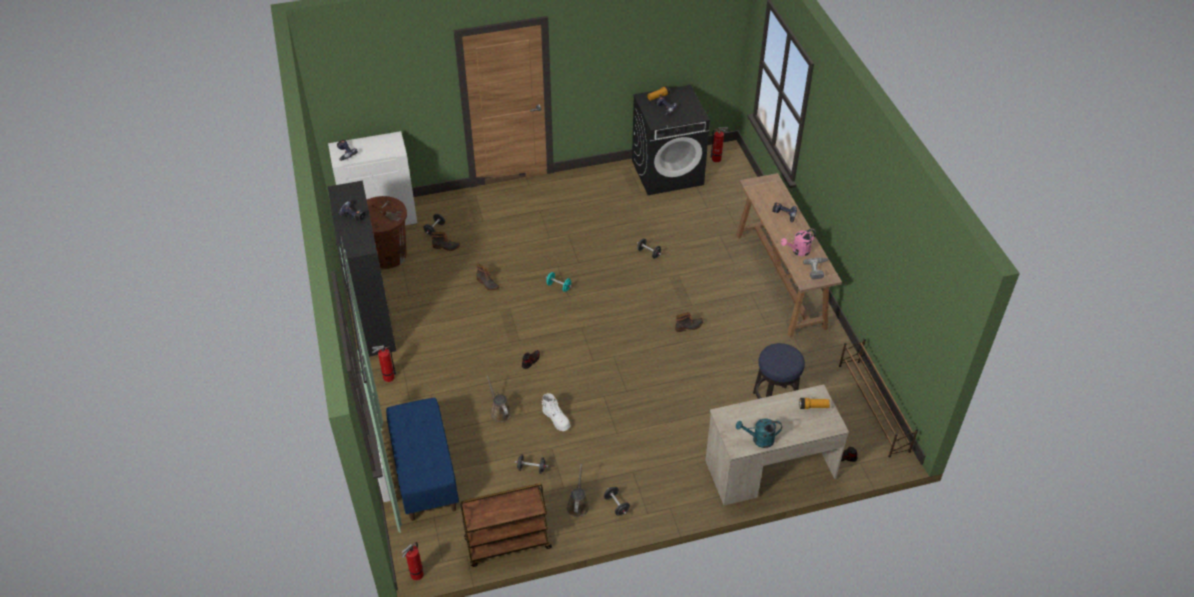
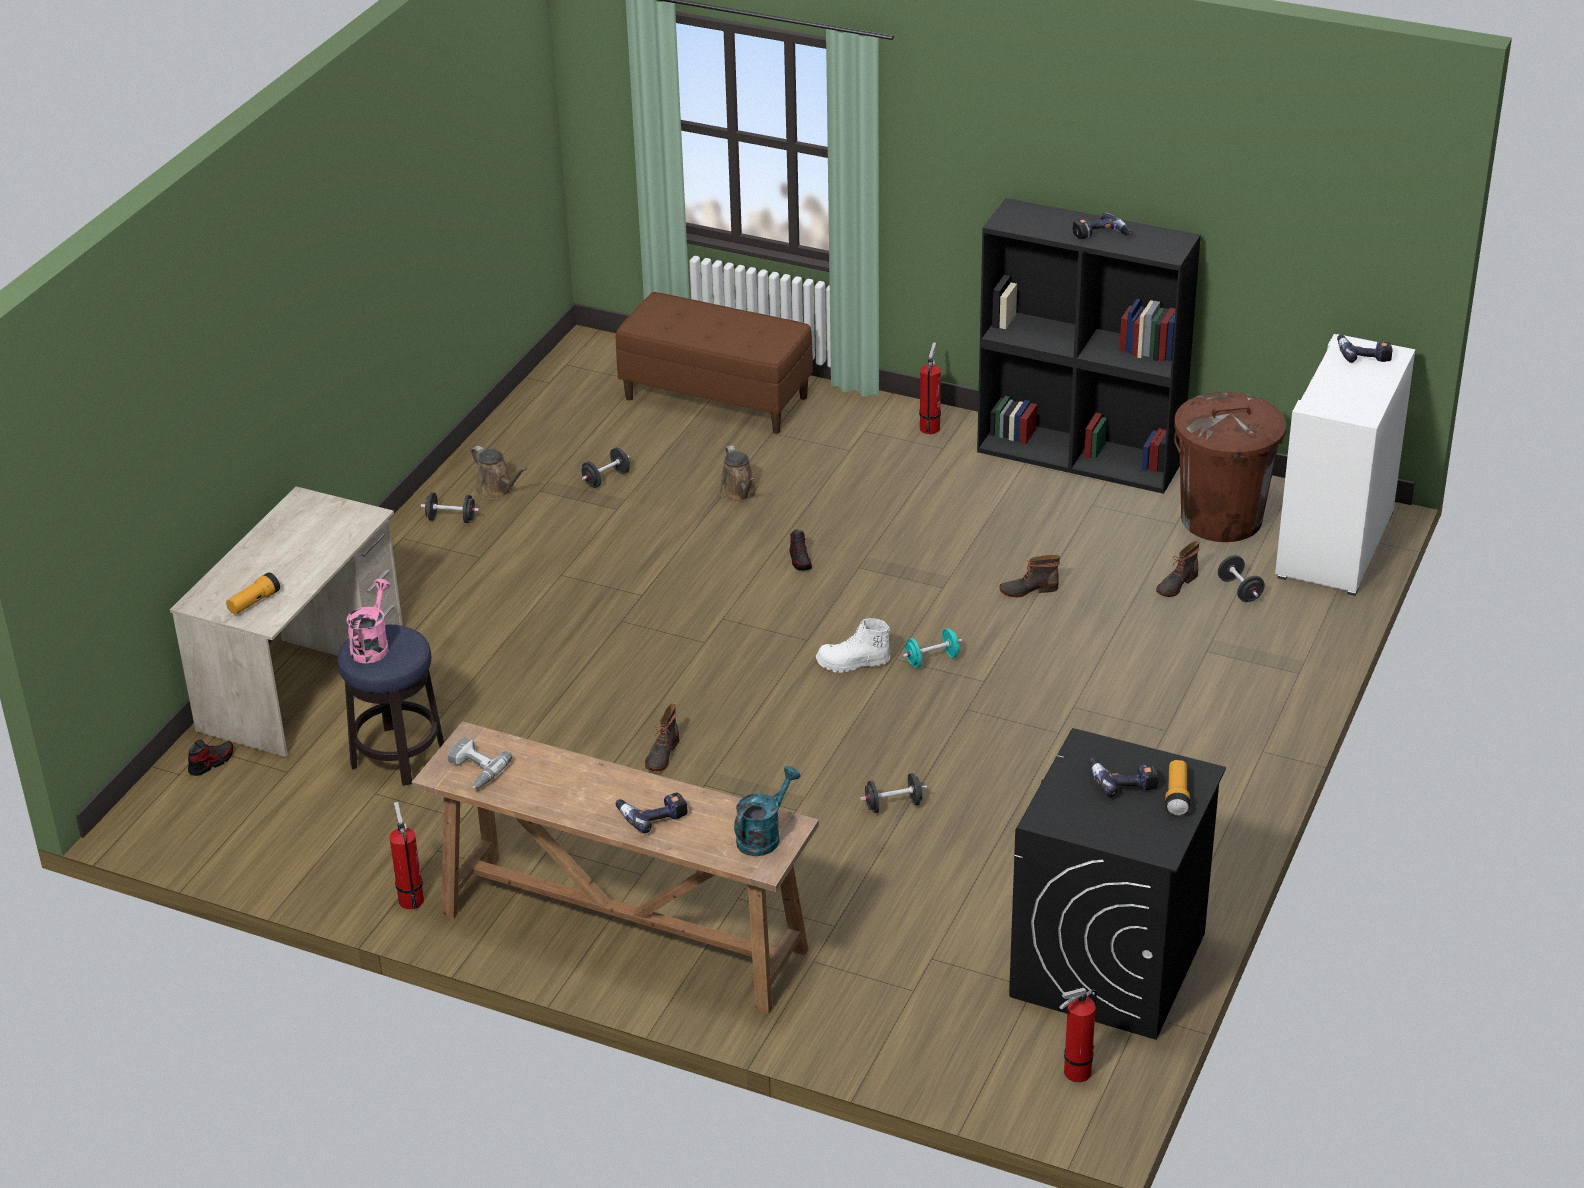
camera: 130 degrees right, 10 degrees down
(415, 576) = (575, 341): fire extinguisher -> fire extinguisher (410, 898)
(424, 473) = (717, 397): blue bench -> brown bench
(499, 411) = (739, 493): brown watering can -> brown watering can turned 60 degrees clockwise
(507, 544) = (522, 415): brown cart -> none
(556, 419) = (658, 534): white boot -> white boot (853, 663)
(759, 440) = (284, 524): turquoise watering can -> turquoise watering can (763, 836)
(798, 251) = (545, 775): pink watering can -> pink watering can (372, 645)
(873, 408) = (234, 856): brown shoe rack -> none

